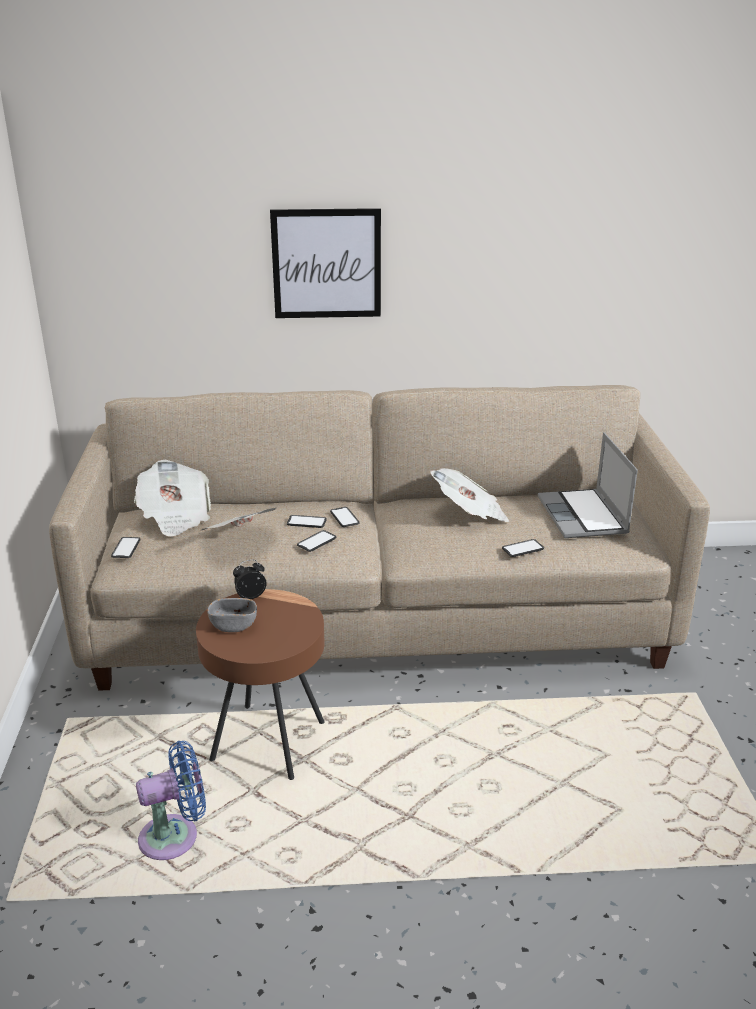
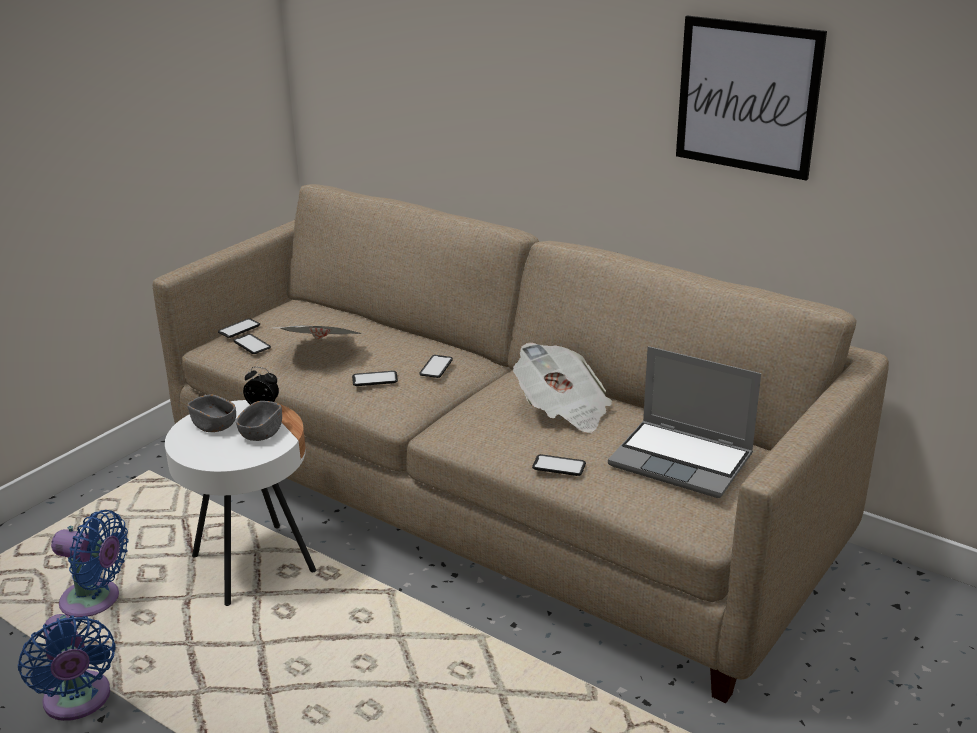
camera: 40 degrees right, 0 degrees up
(175, 516) = (307, 315): newspaper -> none
(268, 741) = (254, 564): brown side table -> white side table
(275, 911) = (78, 701): none -> blue fan
(281, 614) = (261, 433): none -> grey bowl
(306, 522) = (396, 358): phone -> phone (252, 345)
(326, 264) = (528, 77): picture -> picture (747, 97)
(584, 516) = (683, 460): laptop -> laptop turned 90 degrees counterclockwise

